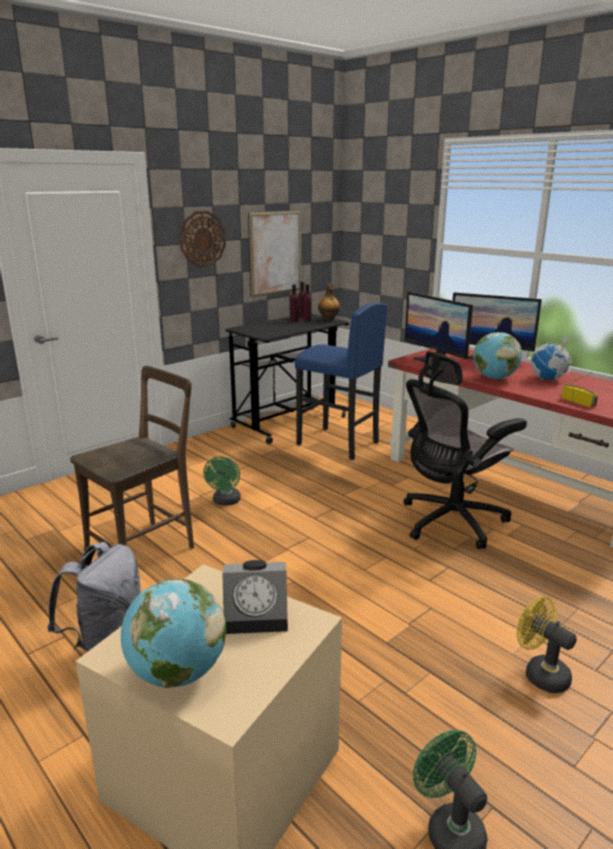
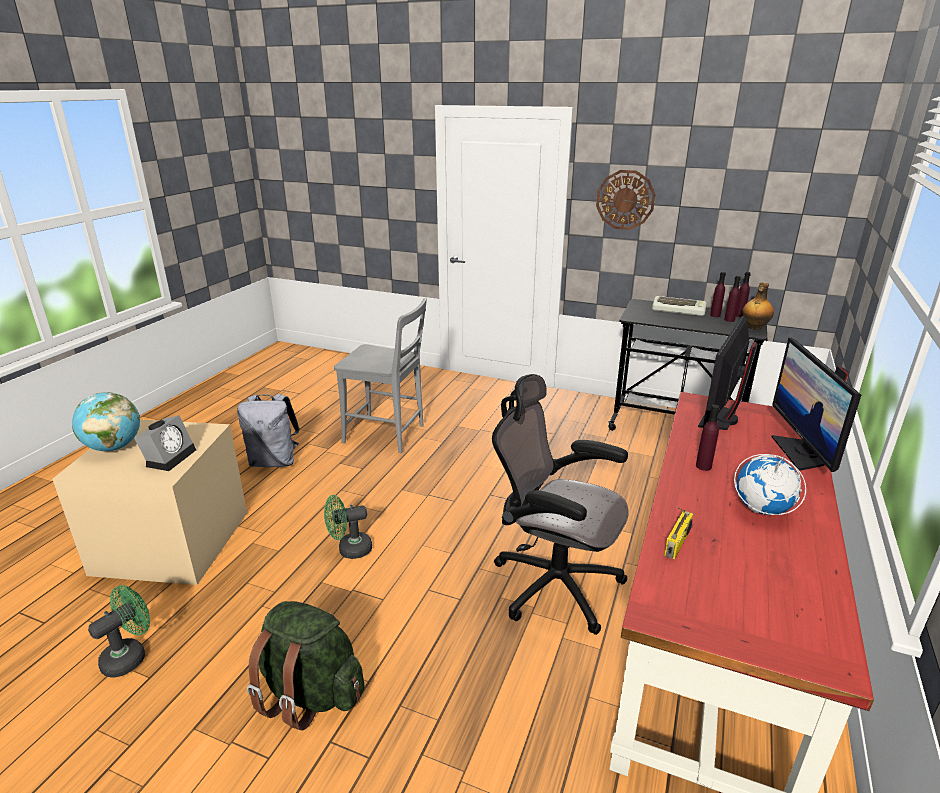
camera: 65 degrees right, 5 degrees up
(145, 547) = (388, 435): brown chair -> grey chair
(225, 502) = (479, 444): green fan -> green fan (349, 550)
(258, 616) = (170, 457): alarm clock -> alarm clock turned 135 degrees counterclockwise
(270, 324) = (679, 310): none -> keyboard
(275, 253) = (729, 230): picture -> none
(337, 443) = (660, 467): blue stool -> none
(494, 378) = (703, 466): globe -> purple bottle
(540, 673) = (310, 694): yellow fan -> green backpack

